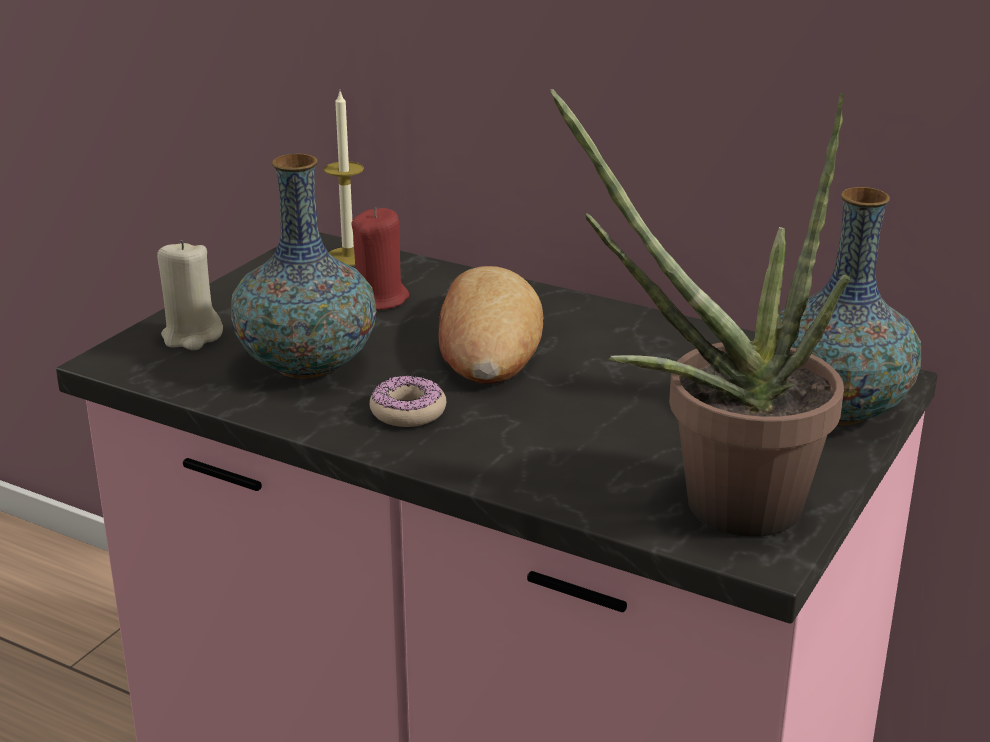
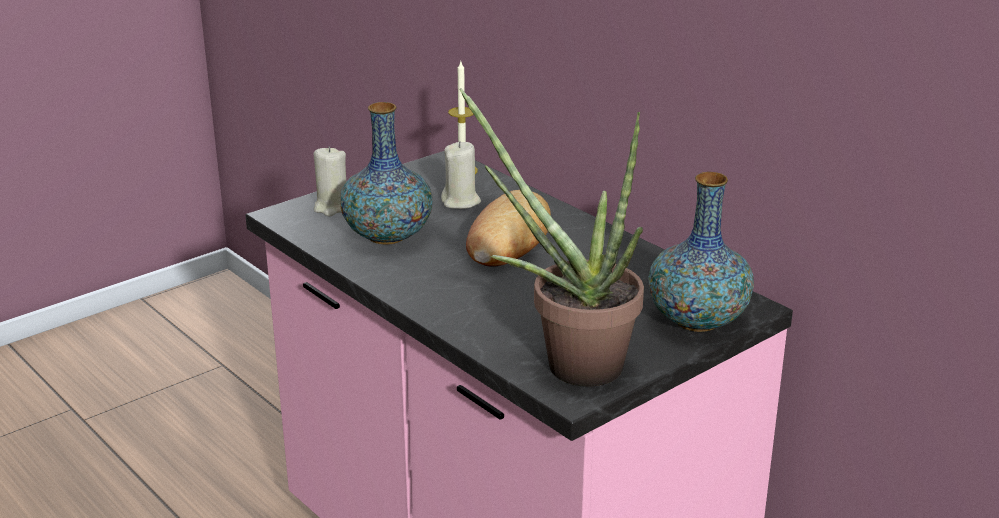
camera: 20 degrees right, 0 degrees up
(379, 299) = (461, 202): red candle -> beige candle
(408, 412) = (426, 274): donut -> none

